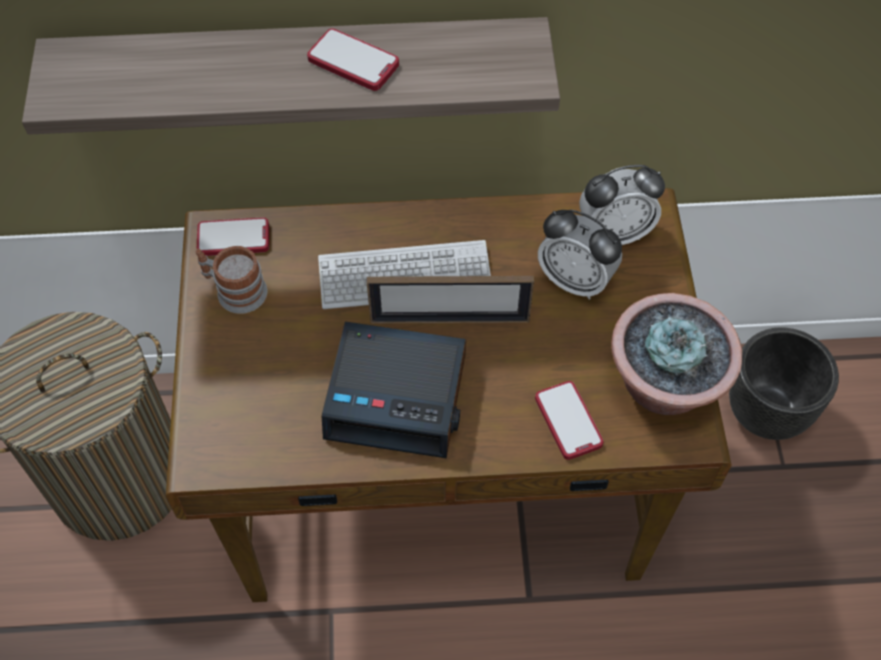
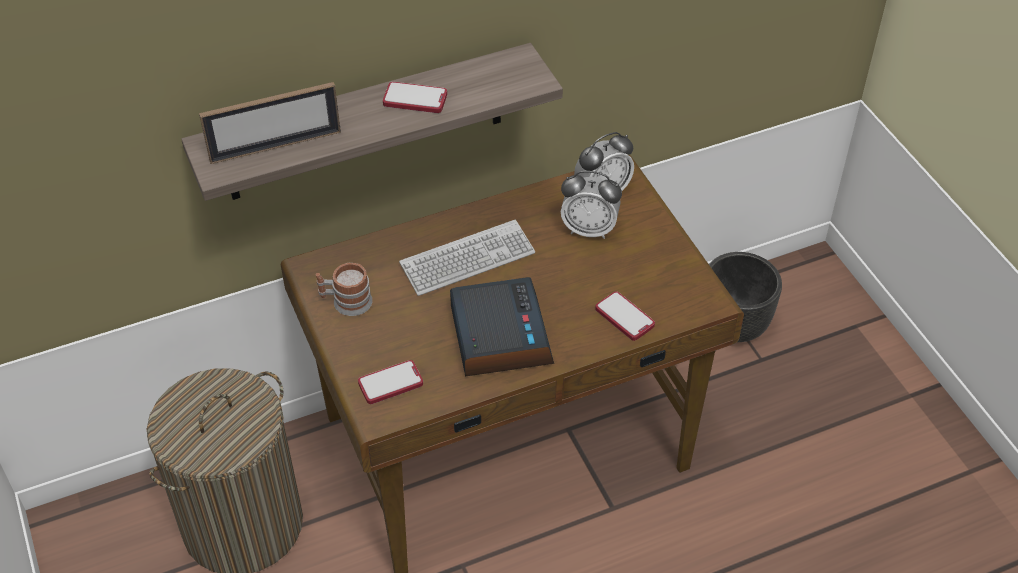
camera: 20 degrees left, 10 degrees down
(233, 238) = (327, 268): phone -> phone (390, 383)
(398, 396) = (499, 335): alarm clock -> alarm clock turned 90 degrees counterclockwise
(449, 320) = (512, 278): picture frame -> picture frame (275, 146)
(664, 385) = (679, 277): potted plant -> none

